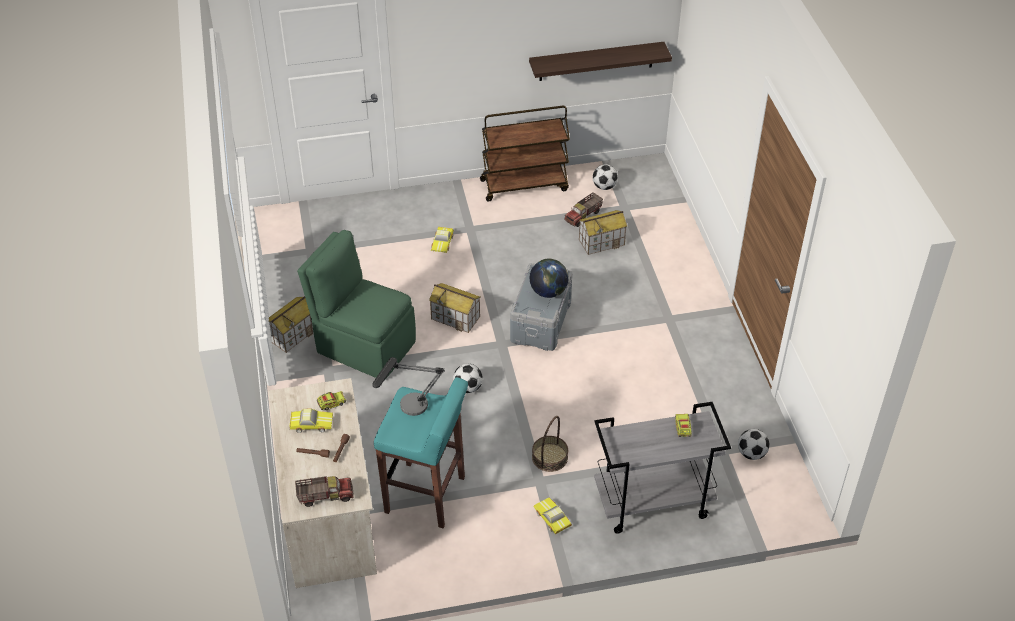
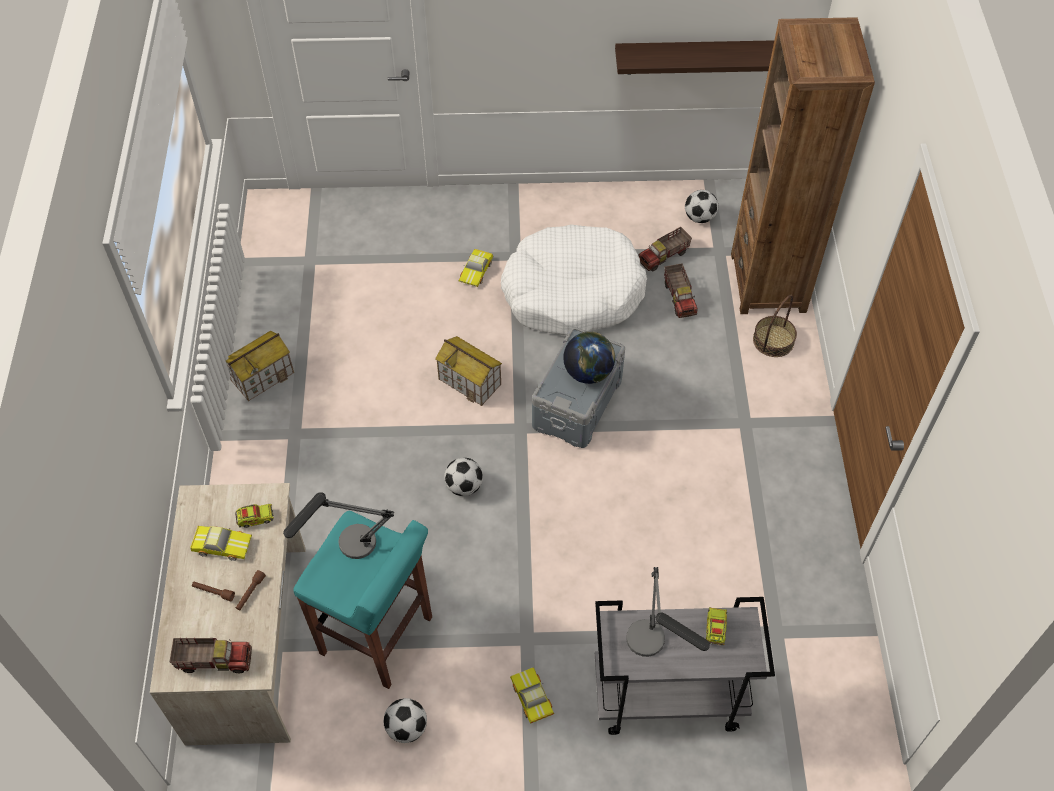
camera: 10 degrees right, 10 degrees up
(364, 346) = (347, 405): green chair -> none
(519, 248) = (572, 292): none -> white dog bed
(524, 185) = (597, 201): brown cart -> none
(550, 457) = (547, 606): basket -> basket (773, 340)
(601, 242) = (679, 297): toy house -> toy truck
(642, 445) = (654, 647): none -> table lamp
(665, 224) = (768, 282): none -> brown bookcase
(751, 454) = (815, 643): football -> football (406, 728)

